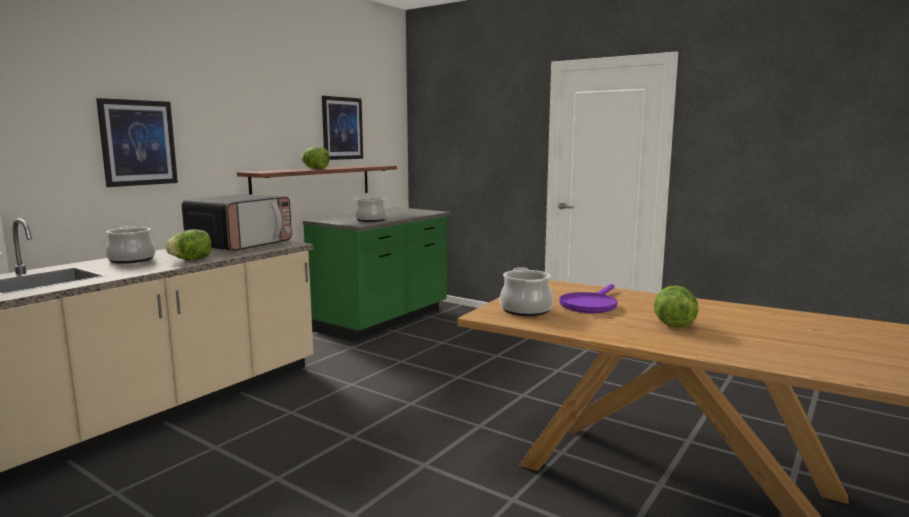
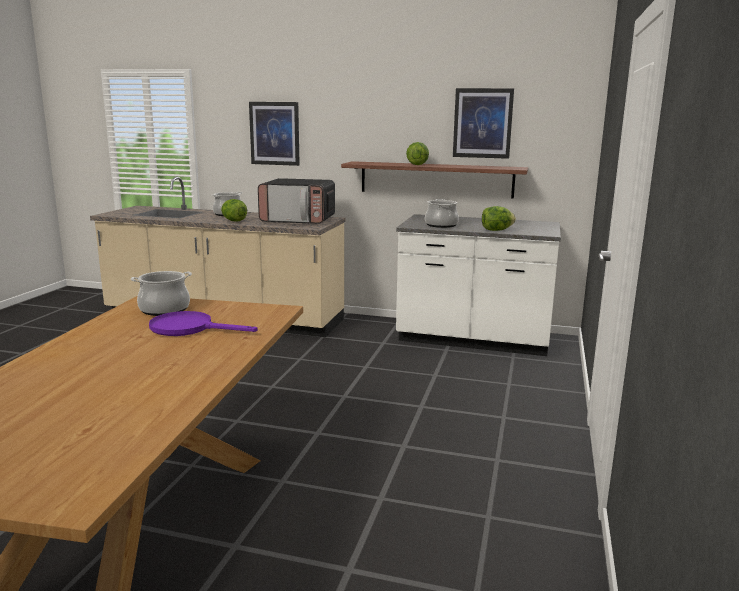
camera: 70 degrees right, 5 degrees up
(383, 320) = (473, 339): green counter -> white counter
(673, 325) = (111, 359): lettuce -> lettuce (496, 230)

